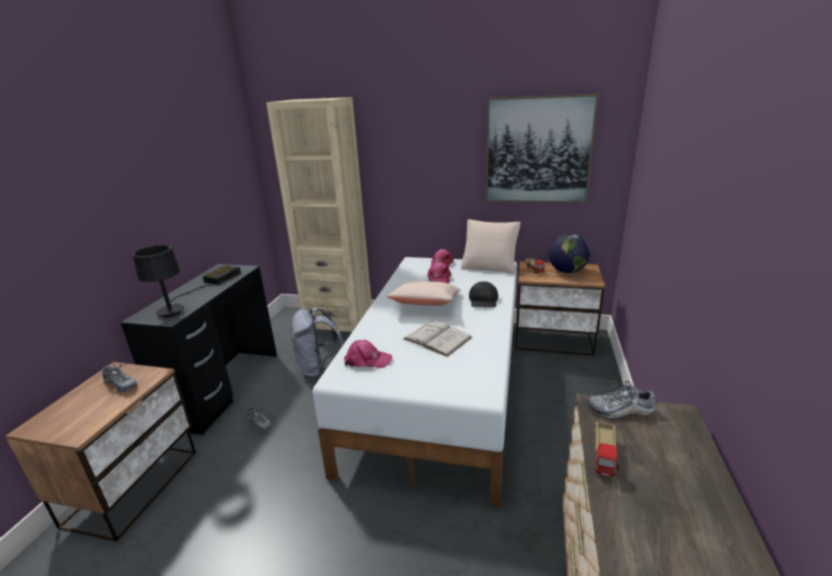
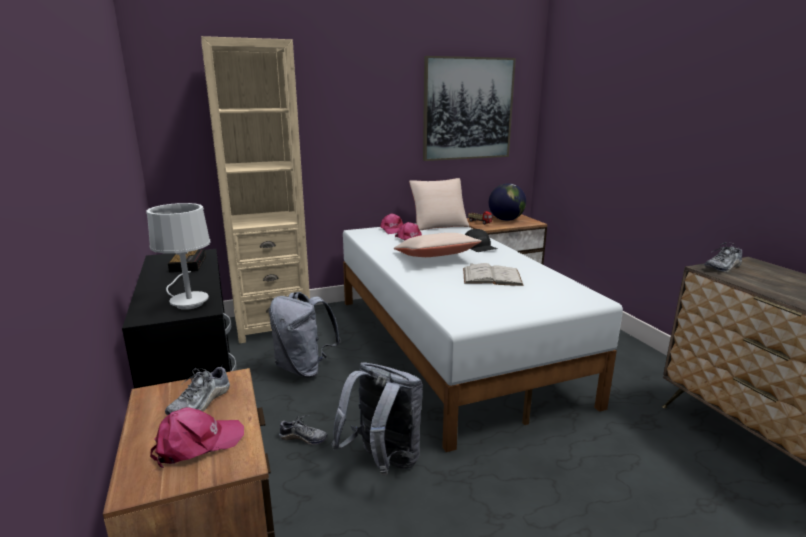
camera: 35 degrees left, 5 degrees down
(121, 385) = (201, 402): shoe -> shoe turned 120 degrees clockwise
(174, 310) = (186, 301): black table lamp -> white table lamp
(280, 465) = (383, 462): none -> grey backpack
(367, 360) = (462, 304): pink cap -> pink cap (197, 443)
(604, 456) = (763, 288): toy truck -> none

